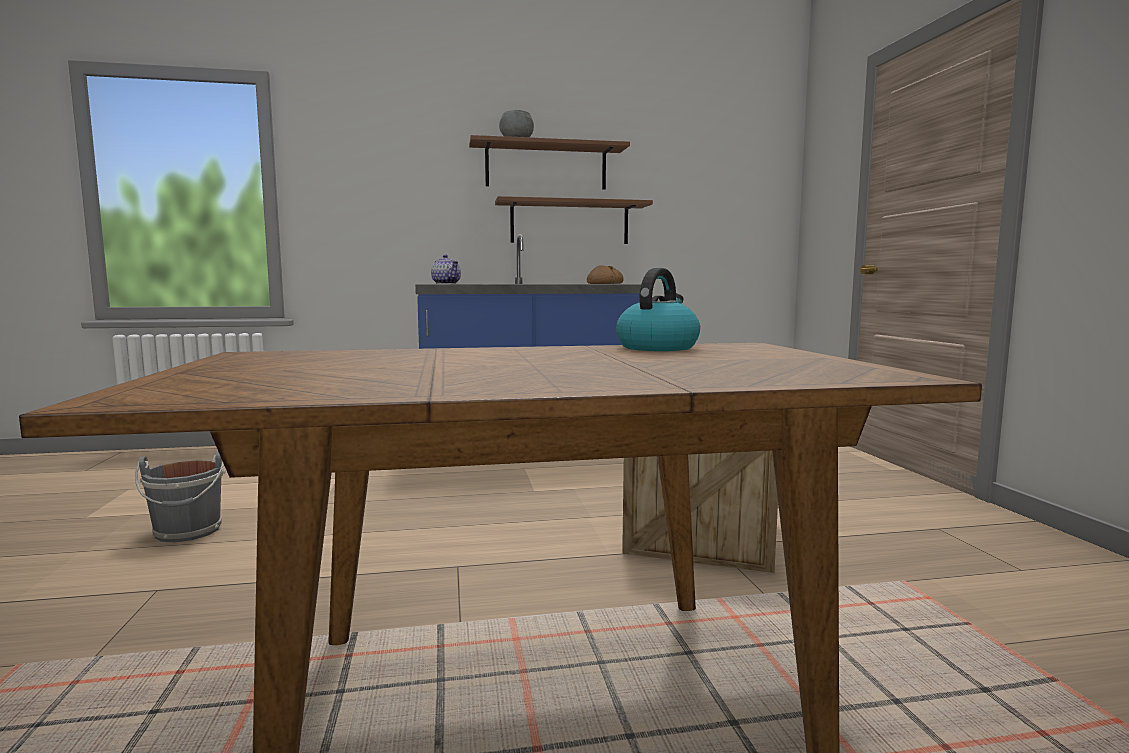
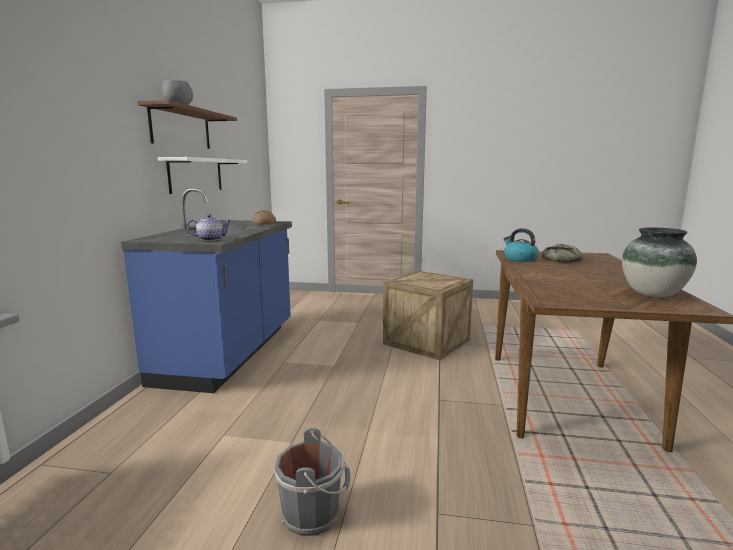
camera: 70 degrees left, 5 degrees up
(294, 384) = (653, 294): none -> vase
(569, 223) = (196, 175): brown shelf -> white shelf
(705, 359) = (562, 260): none -> bread

